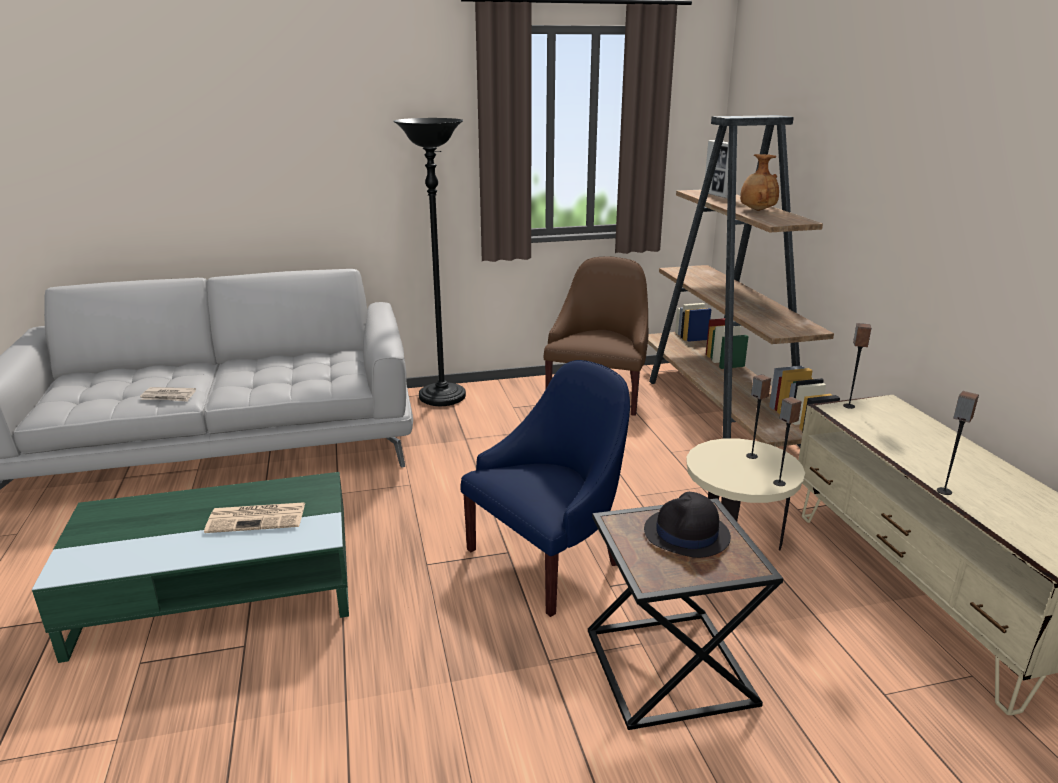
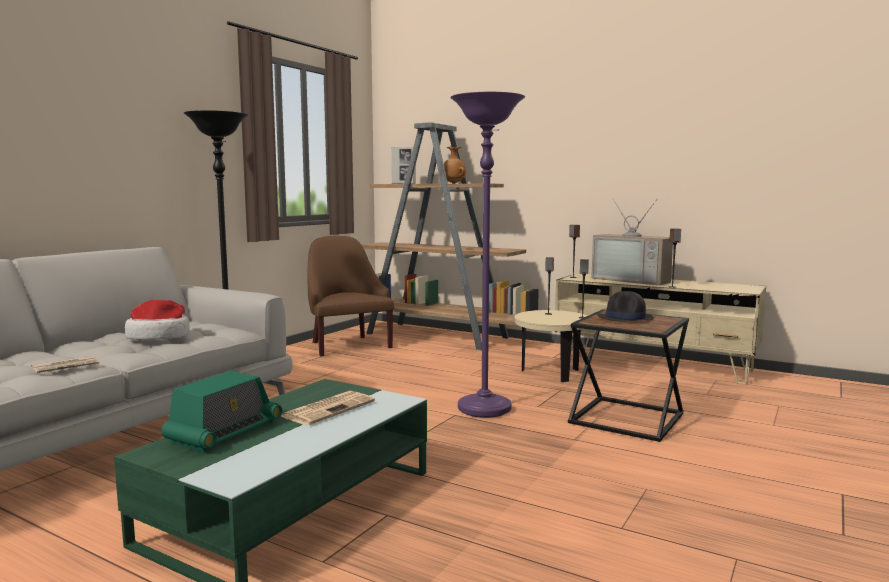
camera: 45 degrees left, 15 degrees down
(158, 511) = (224, 432): none -> radio
(287, 373) = (159, 337): none -> hat
(549, 559) = (484, 409): blue armchair -> purple floor lamp
(929, 446) = (633, 280): none -> television

